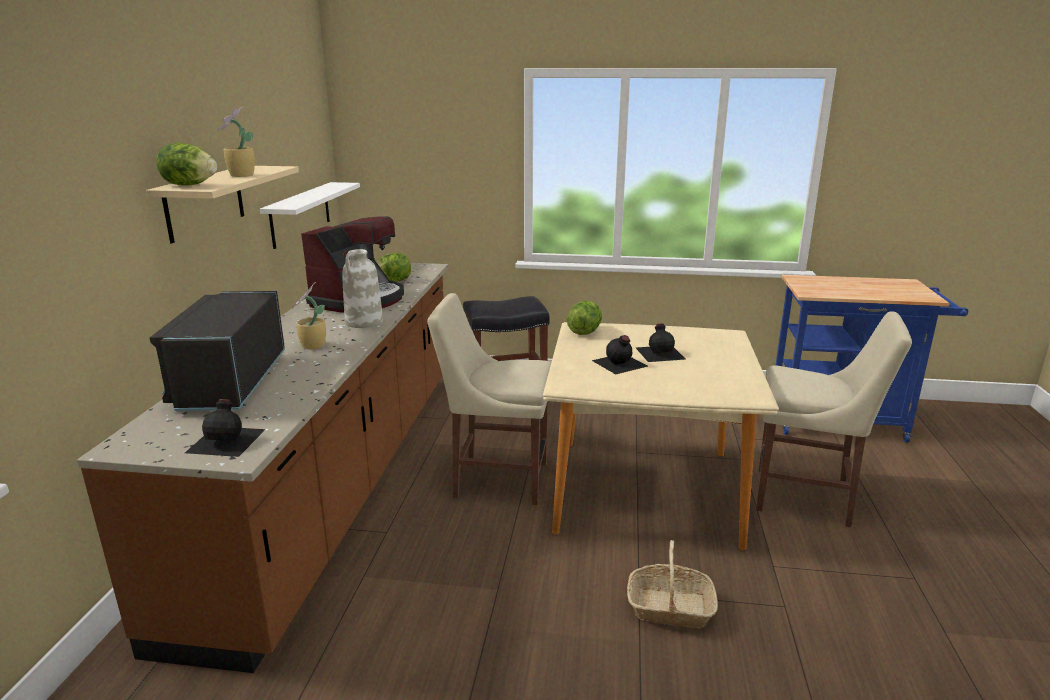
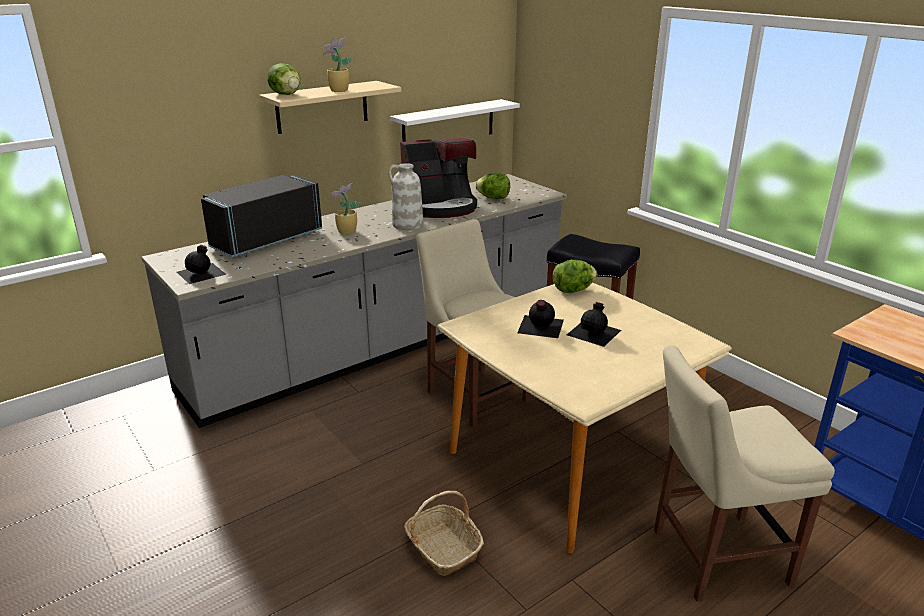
camera: 45 degrees right, 5 degrees up
(341, 479) = (384, 345): brown counter -> grey counter
(808, 498) = (713, 556): beige chair -> beige chair turned 105 degrees clockwise

